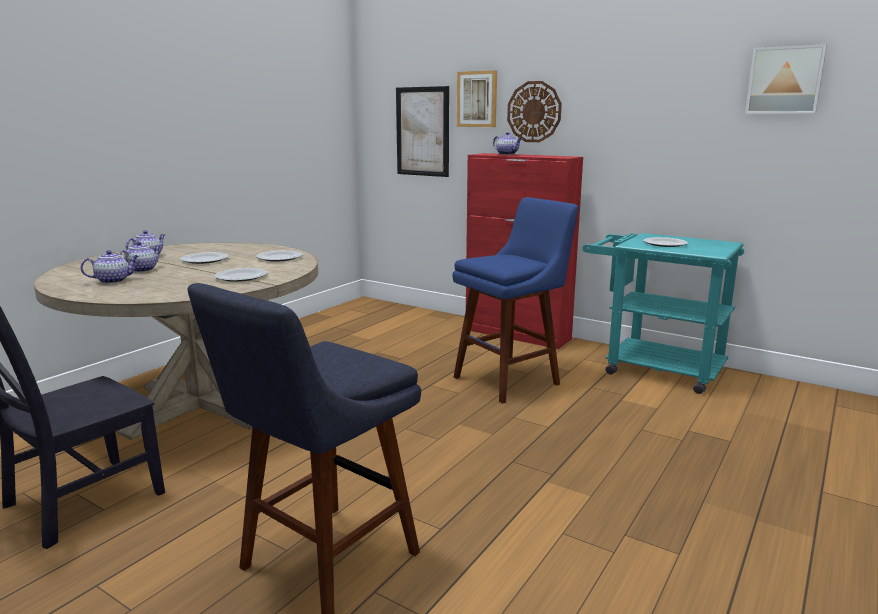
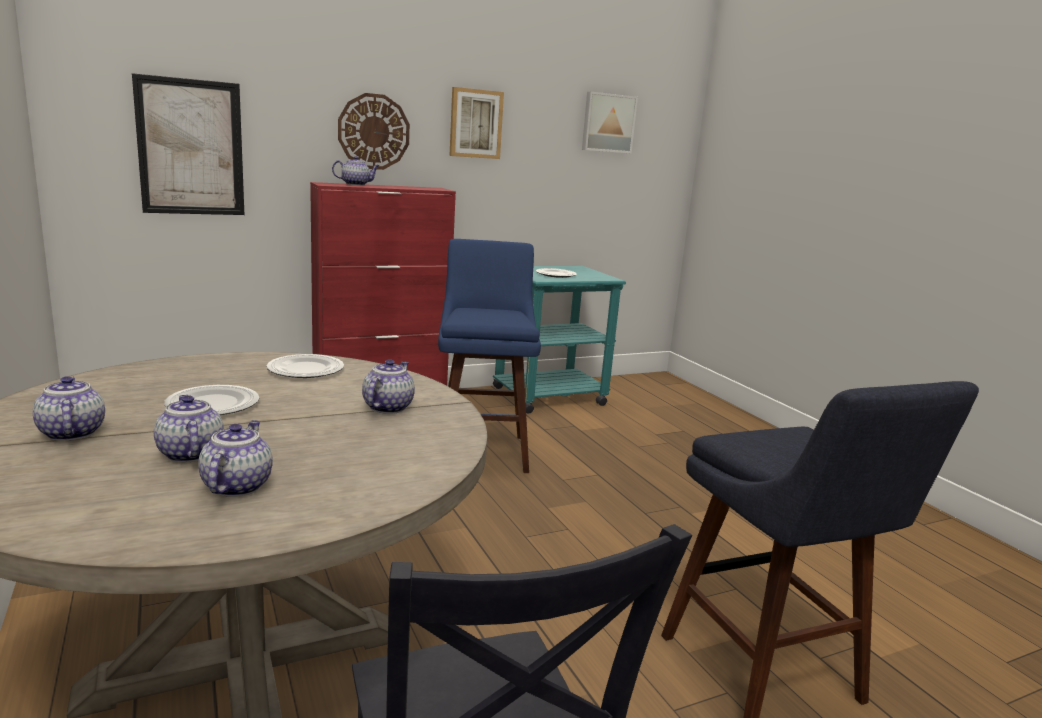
camera: 60 degrees left, 0 degrees up
(242, 277) = (388, 407): plate -> teapot
(477, 99) = (289, 108): picture -> picture (475, 124)

